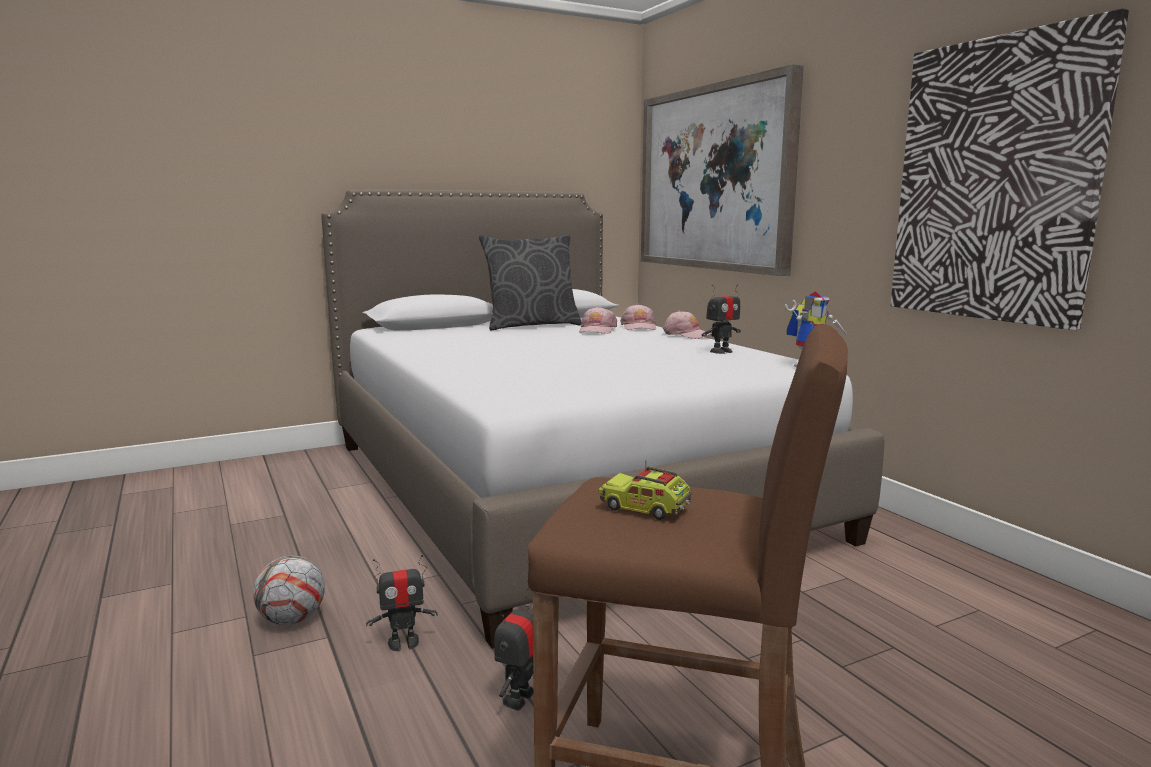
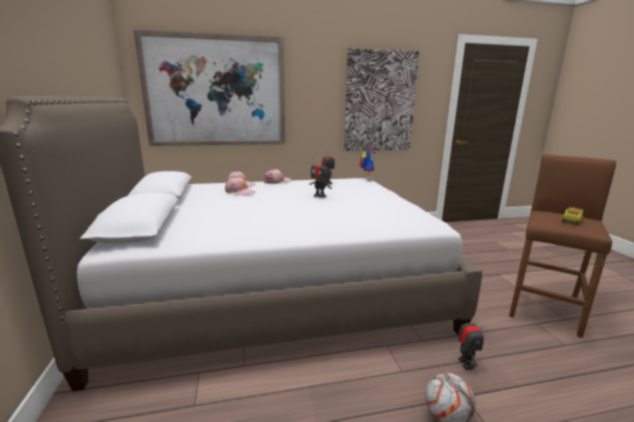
camera: 75 degrees left, 5 degrees up
(519, 698) = (502, 331): toy robot -> toy robot (319, 196)
(531, 325) = (196, 201): grey pillow -> none

